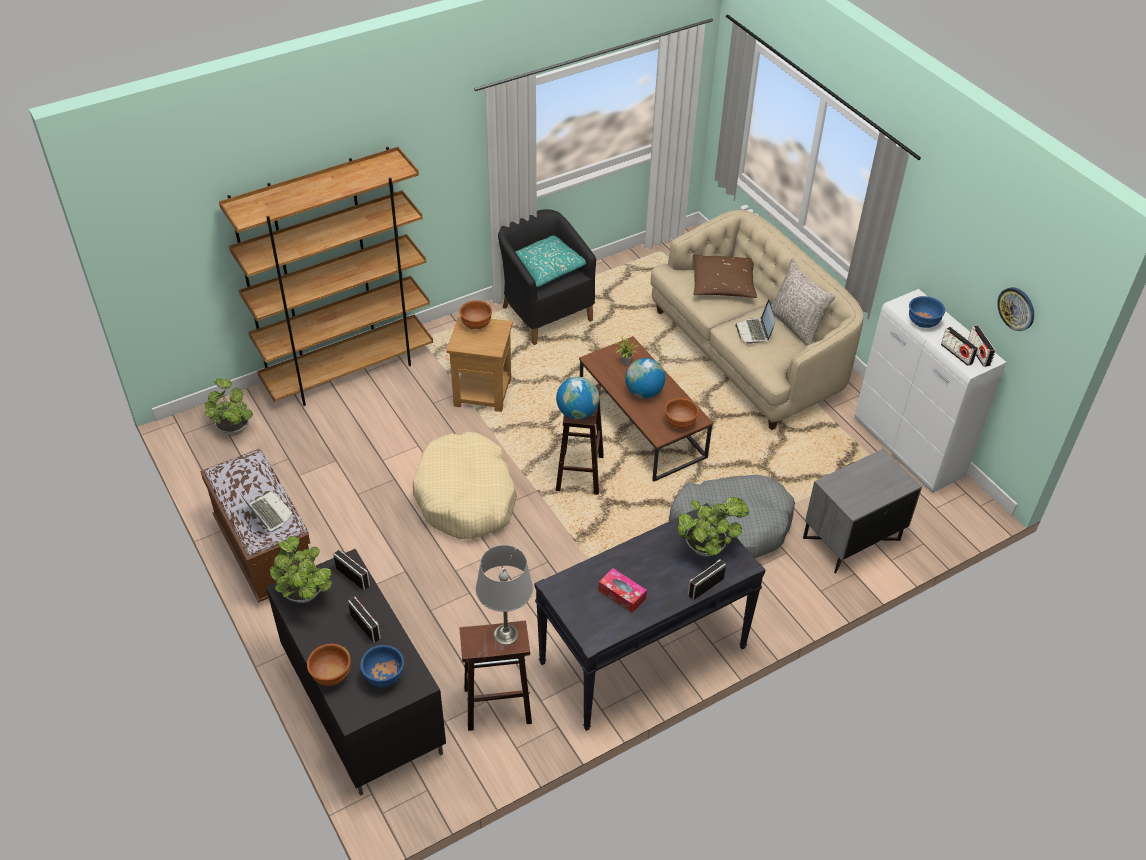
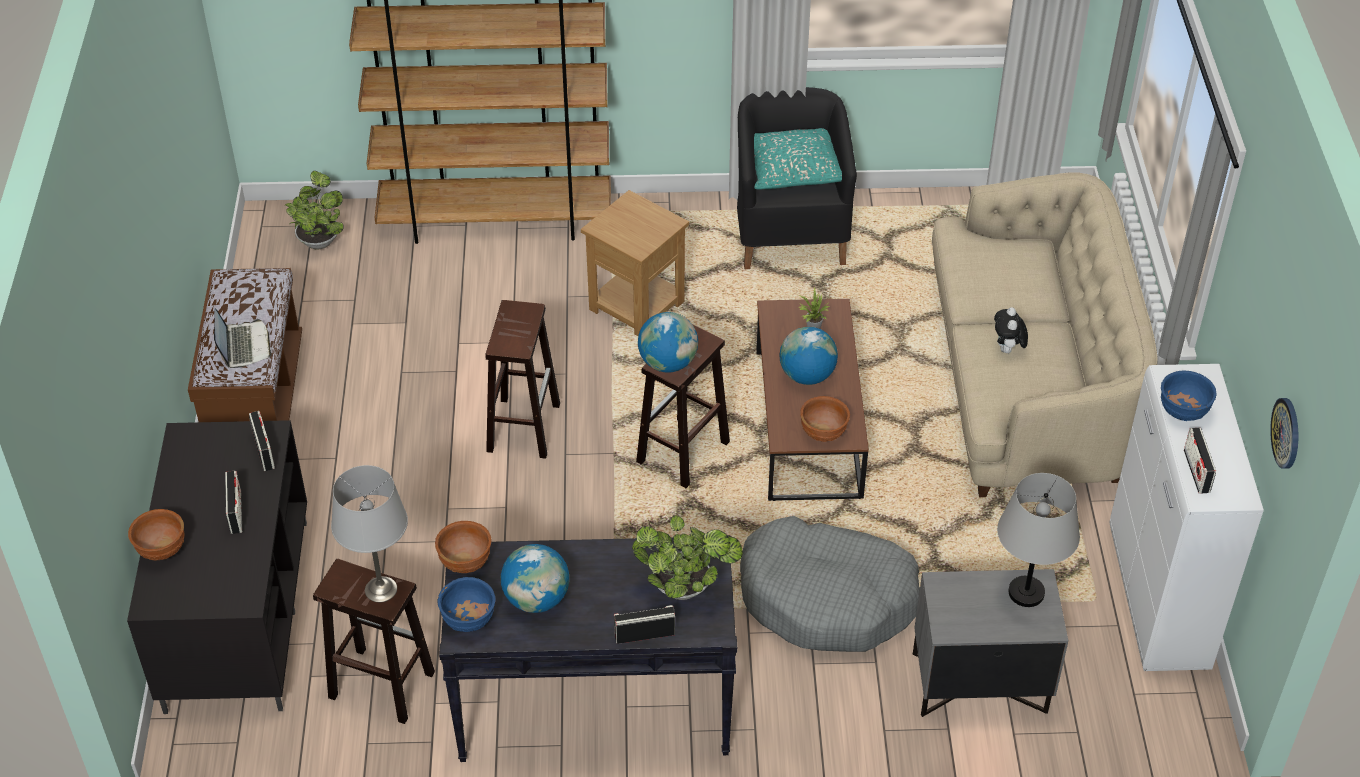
camera: 30 degrees right, 0 degrees up
(305, 596) = (198, 451): potted plant -> none
(384, 677) = (214, 577): blue bowl -> blue bowl (469, 620)
(466, 497) = (523, 426): beige dog bed -> brown stool
(476, 325) = (641, 210): brown bowl -> brown bowl (466, 562)
(622, 594) = (536, 599): tissue box -> globe
(723, 284) = (1015, 272): brown pillow -> none
(754, 331) = (1007, 350): laptop -> plush toy
(796, 325) = (1076, 363): grey pillow -> none
(879, 468) = (1026, 592): none -> grey table lamp
(978, 354) = (1229, 483): radio -> none

